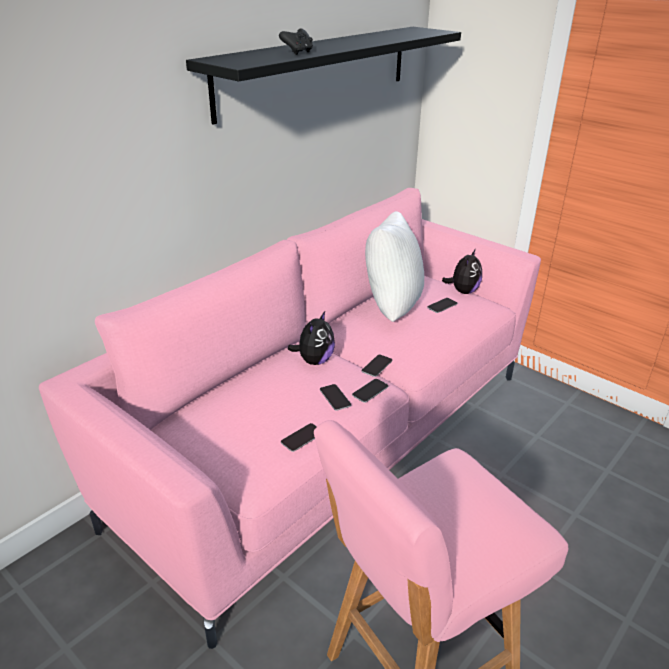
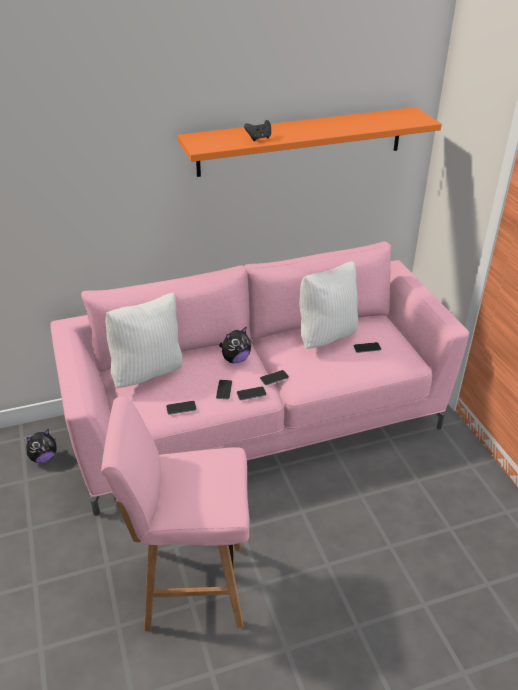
camera: 30 degrees right, 5 degrees up
(219, 411) = (148, 372): none -> white pillow
(317, 70) = (301, 141): black shelf -> orange shelf
(463, 291) = (400, 341): plush toy -> plush toy (43, 457)

